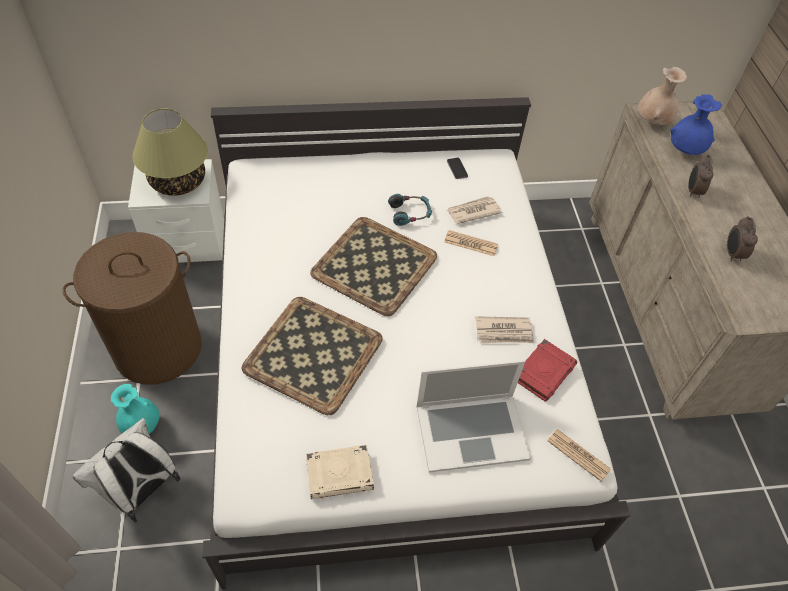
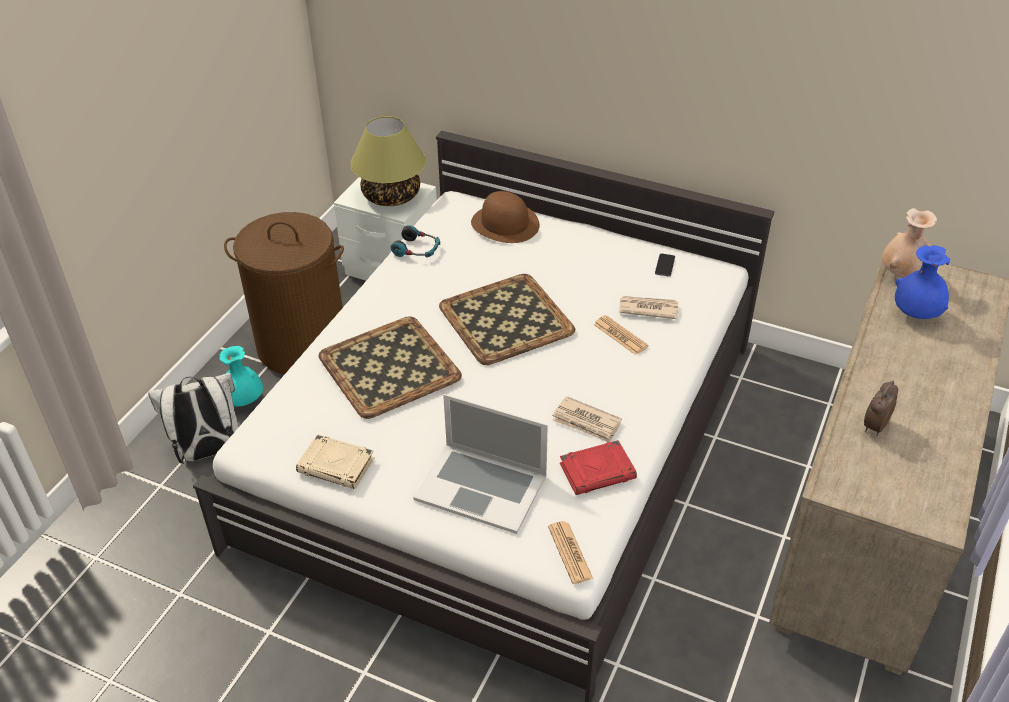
camera: 35 degrees right, 10 degrees down
(307, 176) = (505, 224): none -> brown hat
(410, 213) = (580, 288): headphones -> headphones (417, 250)
(692, 191) = (885, 354): alarm clock -> none

